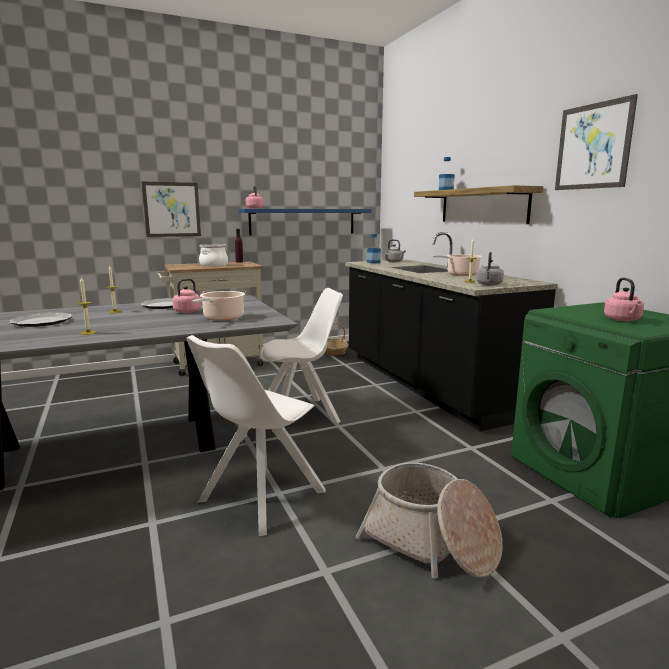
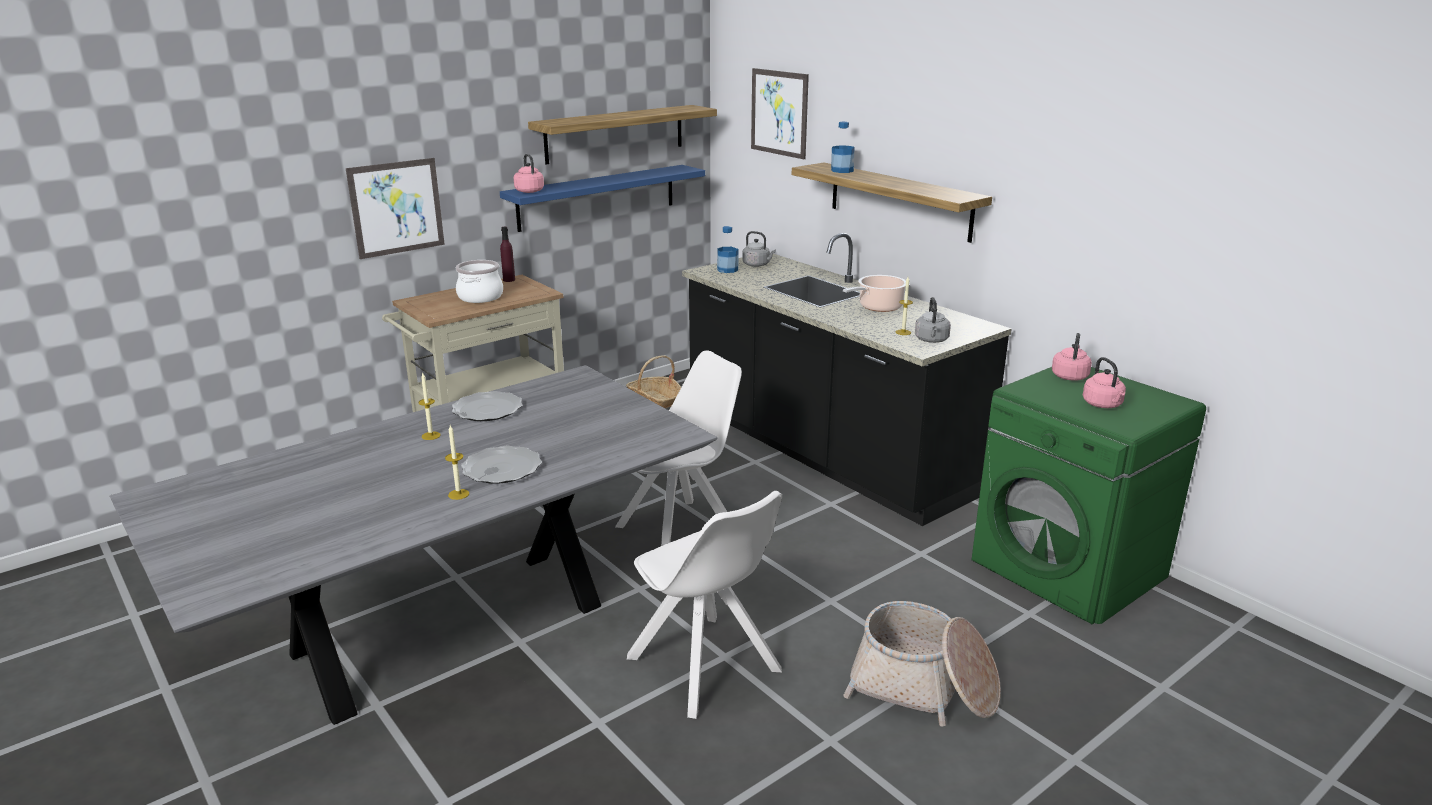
camera: 15 degrees left, 10 degrees up
(42, 322) = (355, 475): plate -> plate (502, 468)
(189, 311) = (540, 422): pink kettle -> pink kettle (1069, 376)
(222, 318) = (605, 435): cooking pot -> none
(259, 498) = (705, 667): white chair -> white chair turned 60 degrees counterclockwise
(316, 184) = (615, 133): none -> shelf
(593, 146) = (1060, 164): picture -> picture (779, 113)

